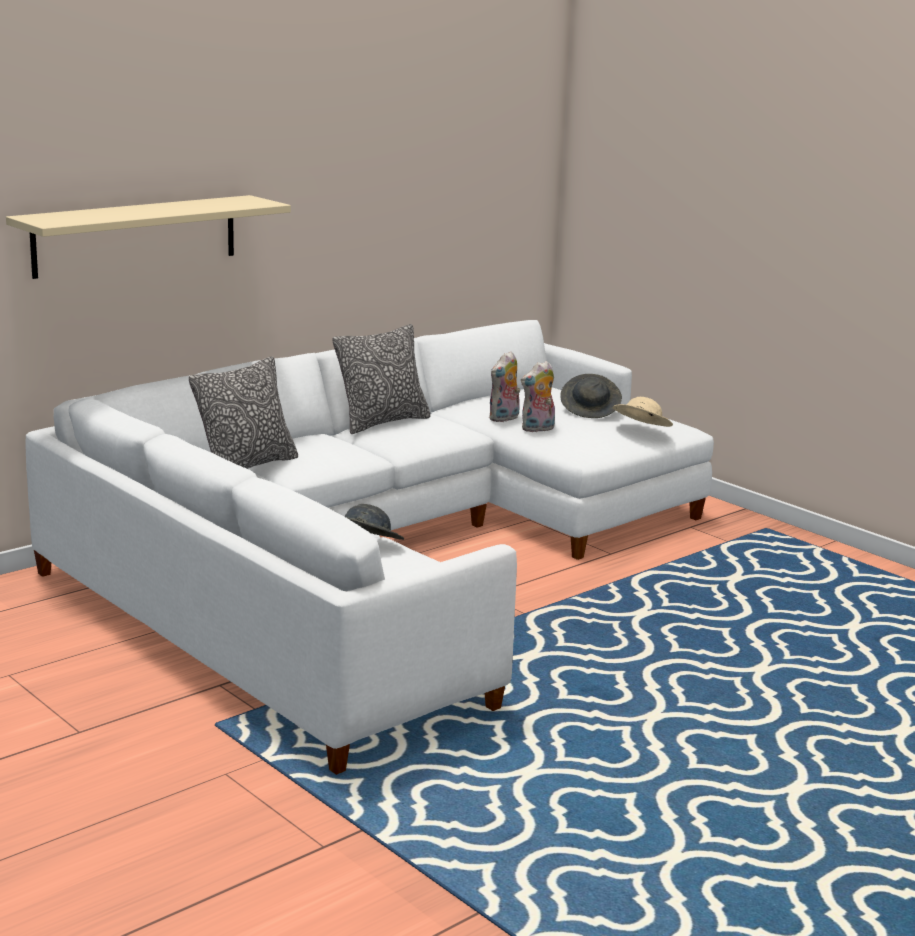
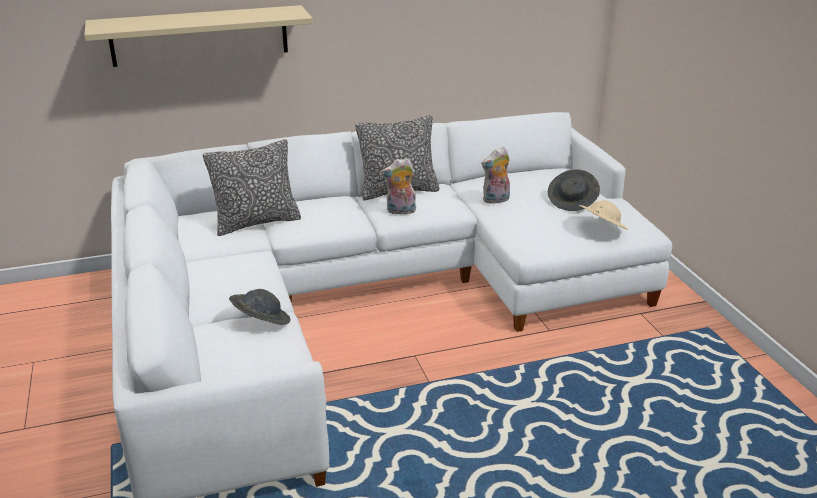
camera: 25 degrees right, 10 degrees up
(538, 429) = (513, 215): plush toy -> plush toy (400, 211)

